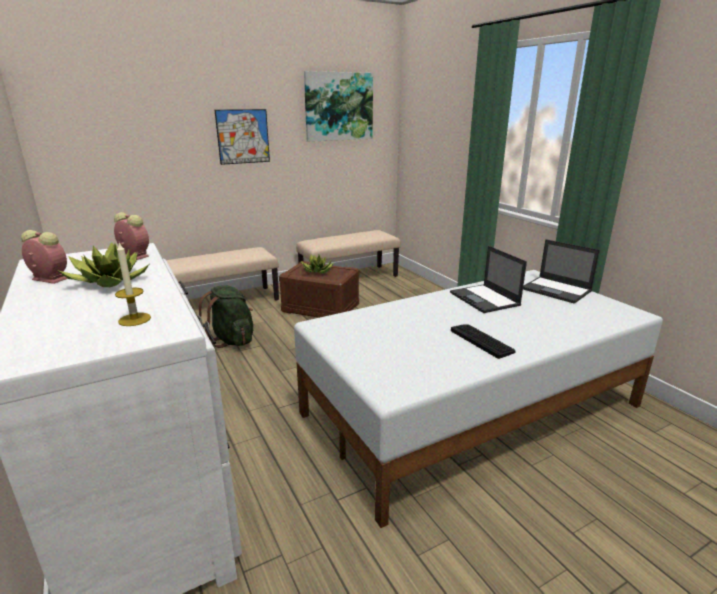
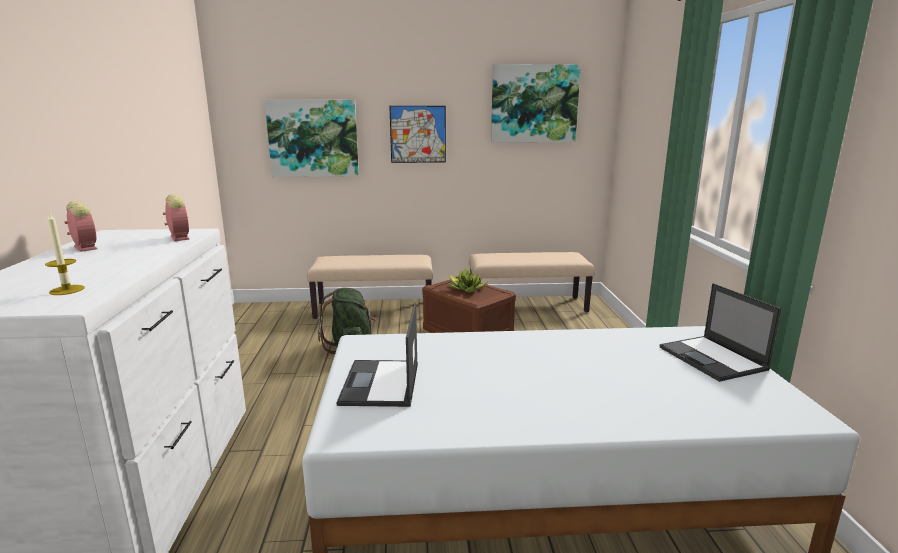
camera: 25 degrees right, 5 degrees down
(109, 281) = (118, 256): potted plant -> none
(140, 144) = (313, 138): none -> picture
(482, 341) = (522, 401): keyboard -> none
(485, 299) = (590, 351): laptop -> laptop (380, 384)

